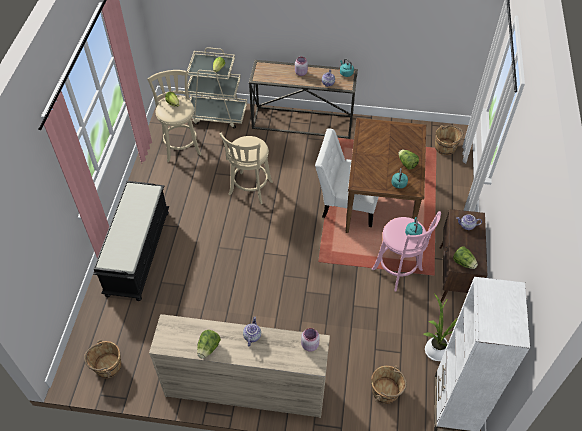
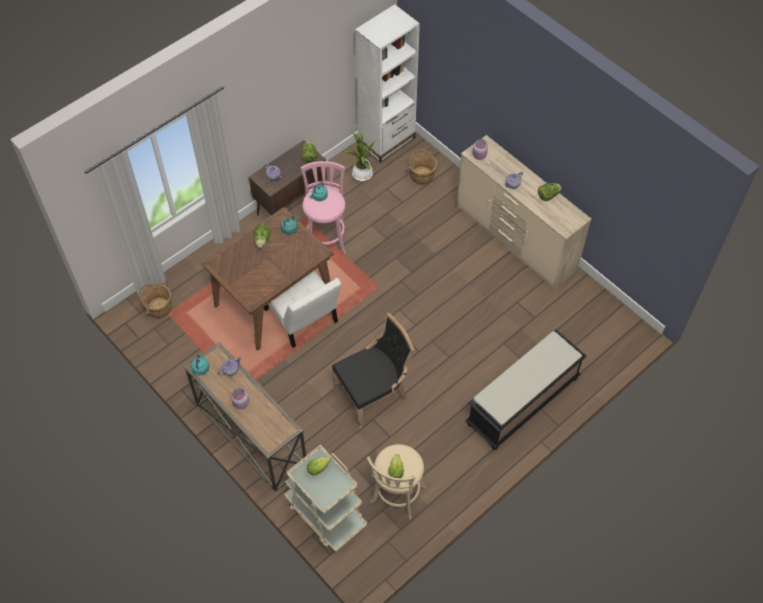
camera: 140 degrees left, 5 degrees up
(107, 366) = (607, 319): brown bucket -> none
(250, 190) = (374, 394): beige stool -> black chair

